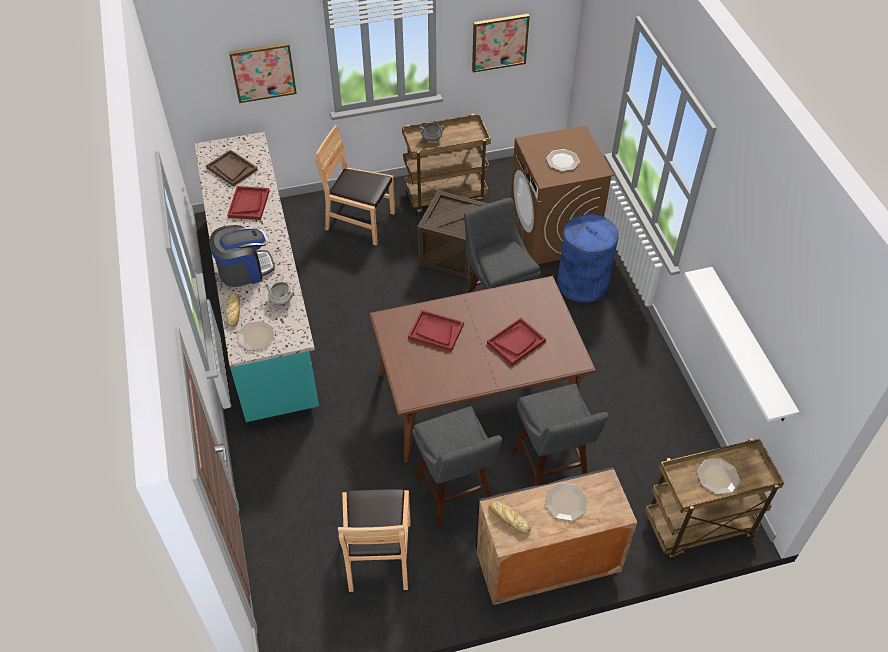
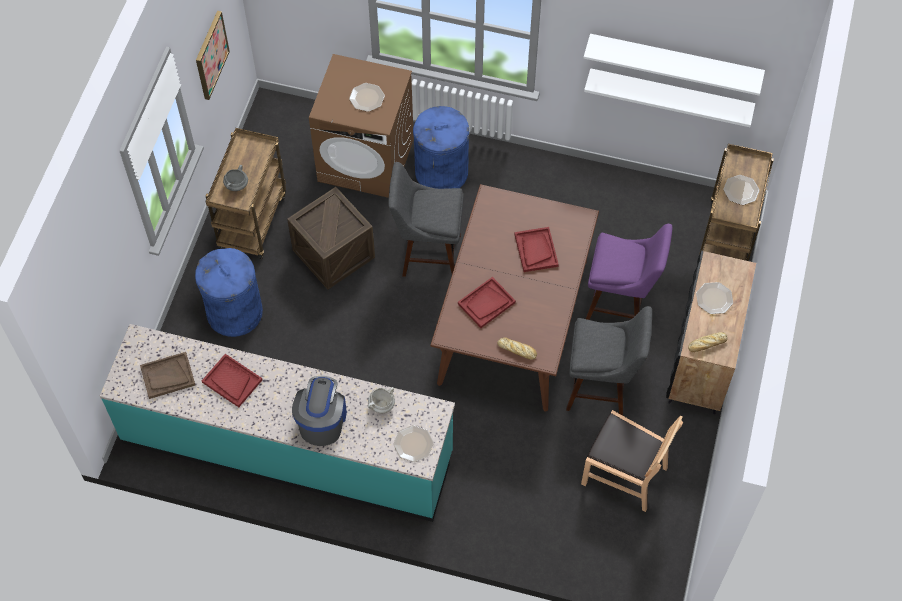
camera: 60 degrees left, 10 degrees up
(234, 312) = (371, 451): bread -> bread (517, 350)
(263, 72) = (112, 273): picture -> none
(360, 222) = (234, 312): brown chair -> blue trash can
(551, 471) = (620, 307): grey stool -> purple stool
(763, 304) = (675, 61): none -> white shelf

